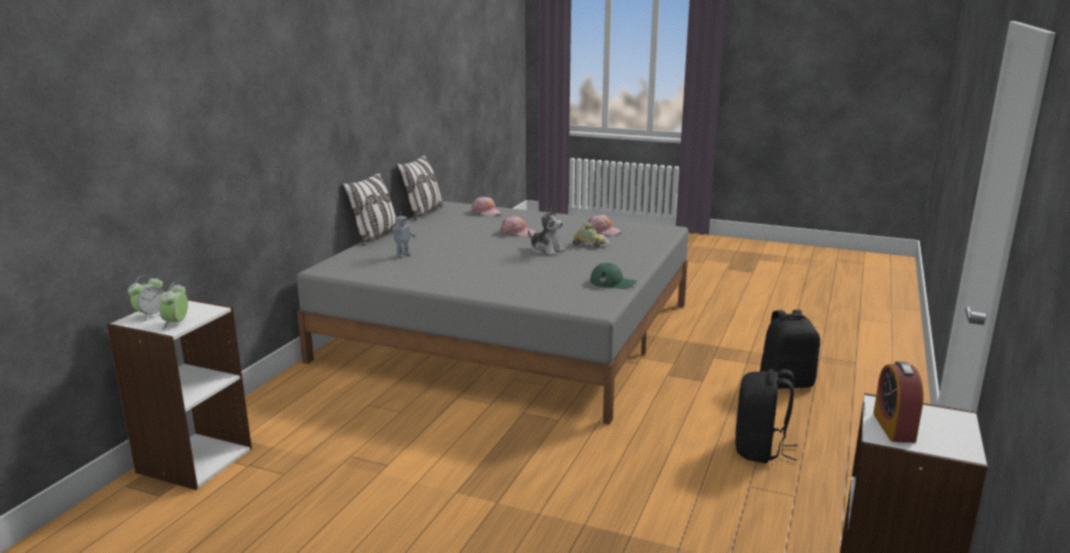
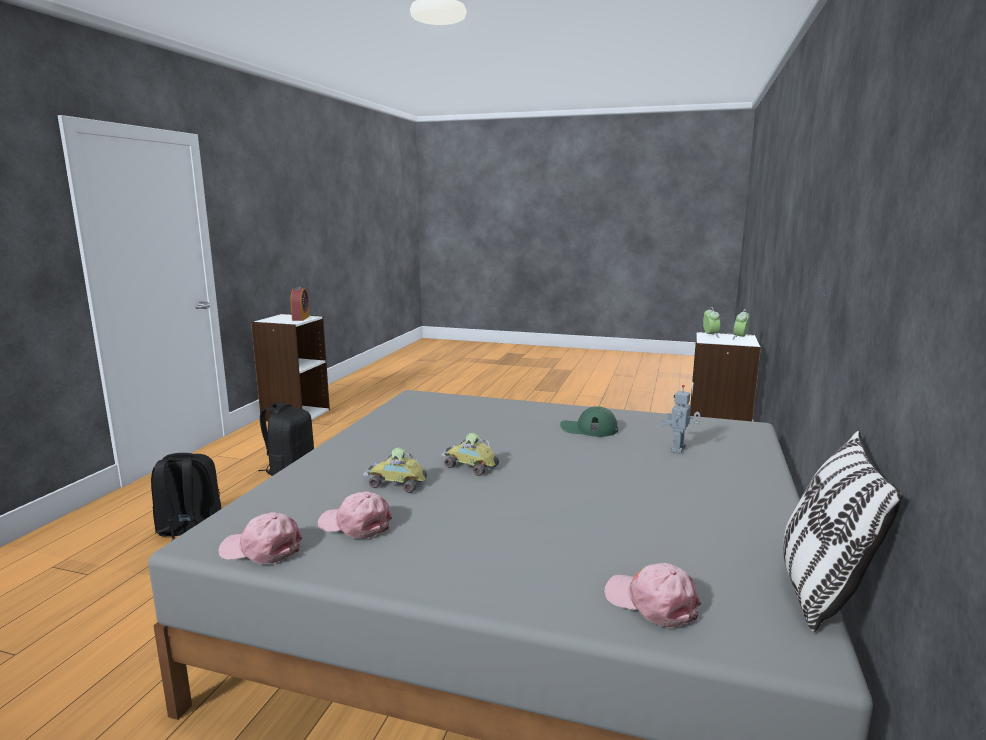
camera: 175 degrees right, 5 degrees down
(375, 236) = (786, 489): pillow -> none
(517, 232) = (532, 512): pink cap -> pink cap (262, 549)
(546, 250) = (469, 466): plush toy -> toy car
(613, 282) = (386, 420): green cap -> green cap (588, 429)

